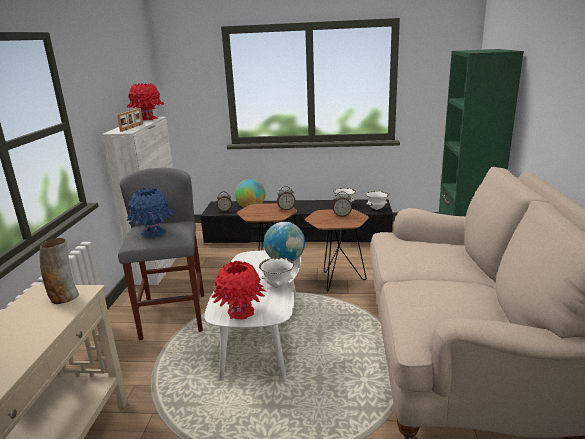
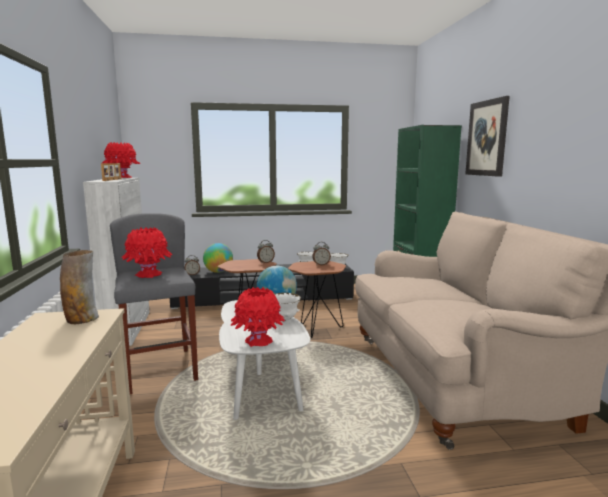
camera: 15 degrees left, 10 degrees down
(153, 233) = (148, 275): blue vase -> red vase
(546, 74) = (487, 138): none -> picture

